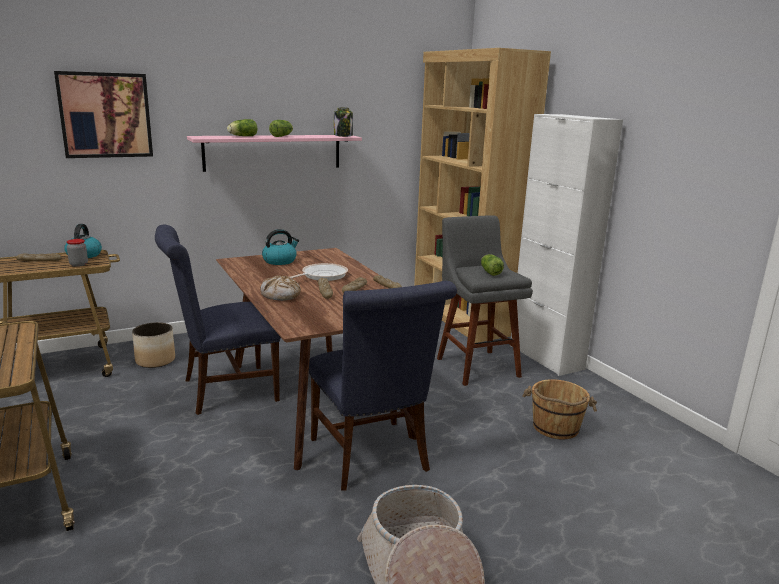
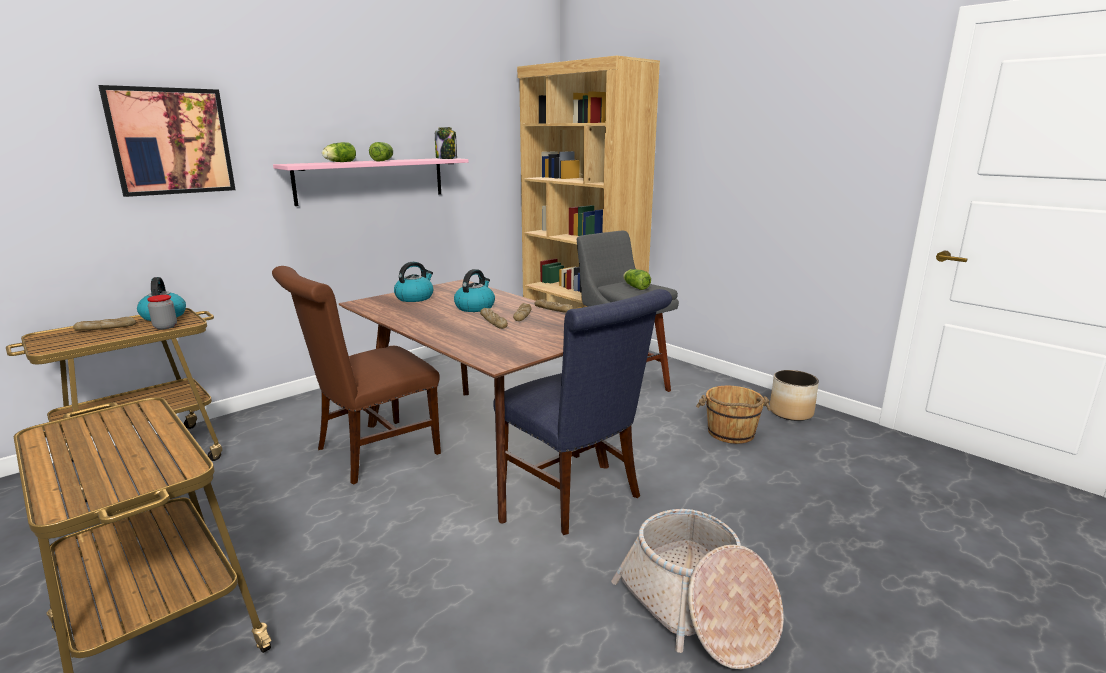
camera: 15 degrees left, 0 degrees up
(155, 361) = (268, 433): planter -> planter (791, 412)
(223, 390) = (370, 453): blue chair -> brown chair
(281, 295) = (448, 331): bread -> none
(322, 275) = (475, 307): frying pan -> kettle
(546, 357) = (681, 369): white cabinet -> none

